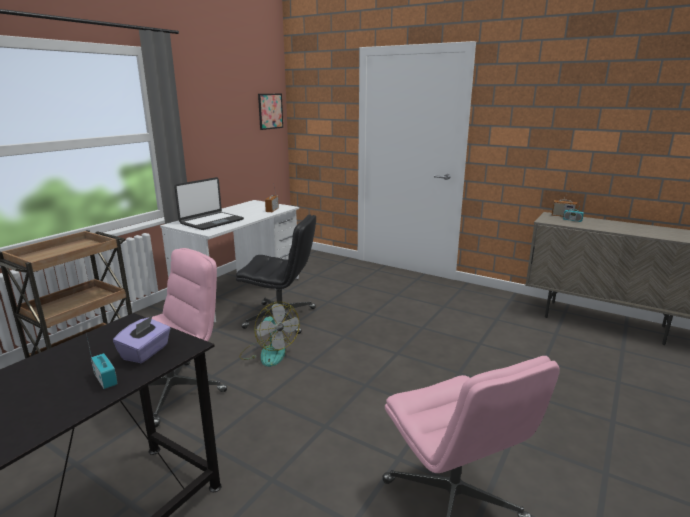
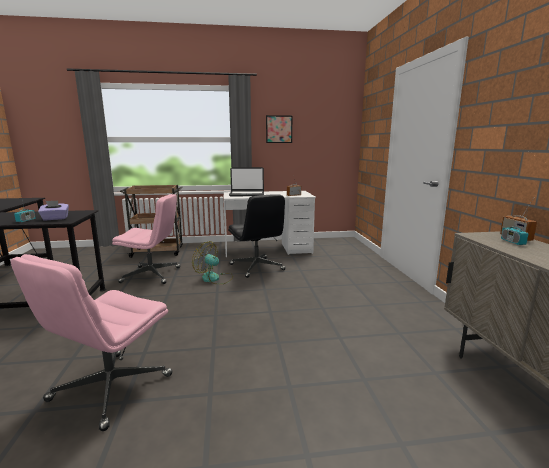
camera: 50 degrees right, 5 degrees down
(268, 352) = (214, 278): fan -> fan turned 105 degrees clockwise
(270, 111) = (341, 129): picture -> picture (279, 129)

